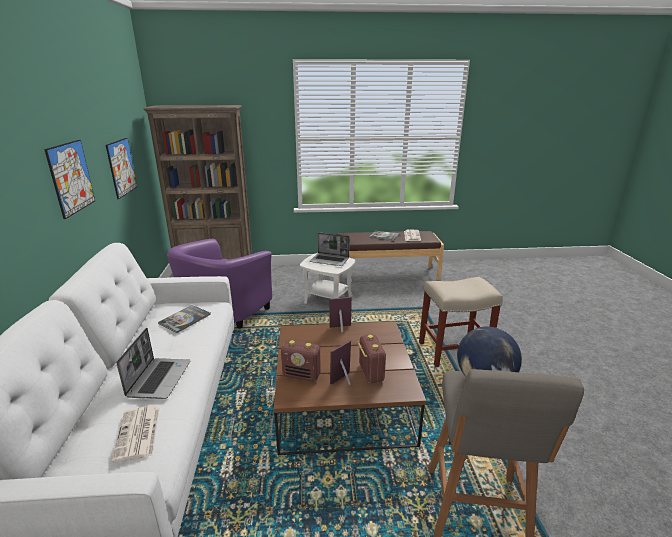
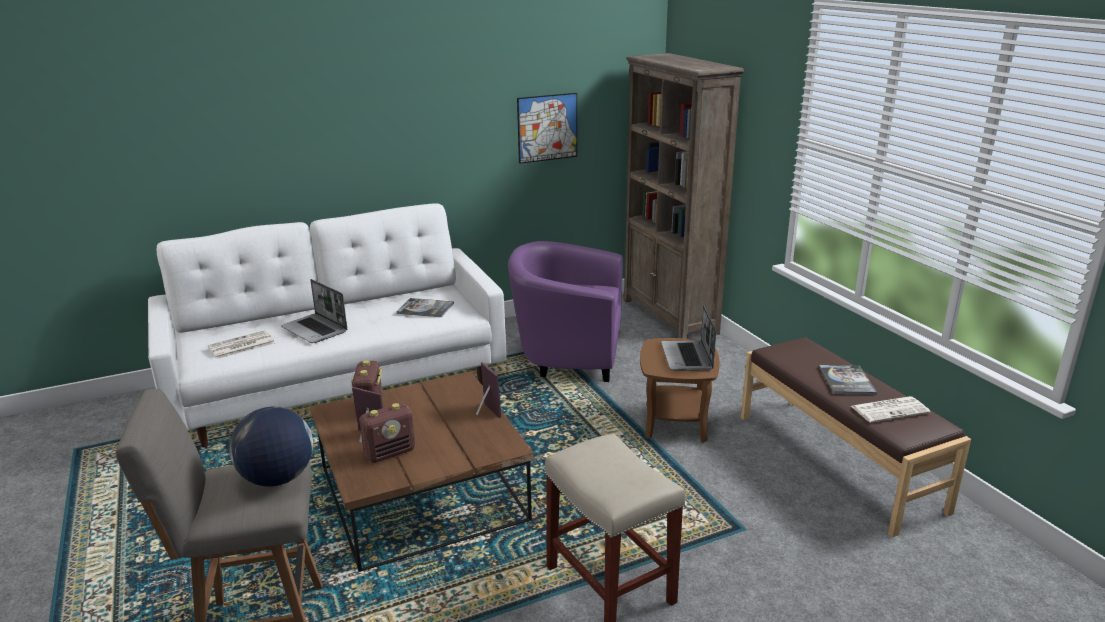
camera: 70 degrees right, 0 degrees up
(71, 177) = (429, 126): picture -> none
(159, 378) = (316, 330): laptop -> laptop turned 60 degrees clockwise
(328, 300) = (675, 422): white side table -> brown side table

